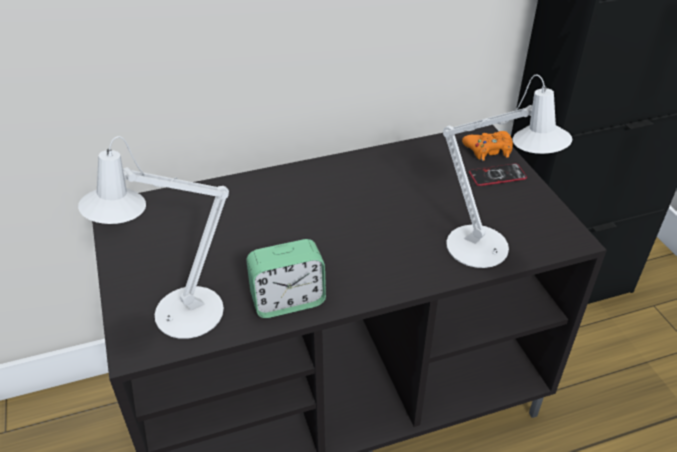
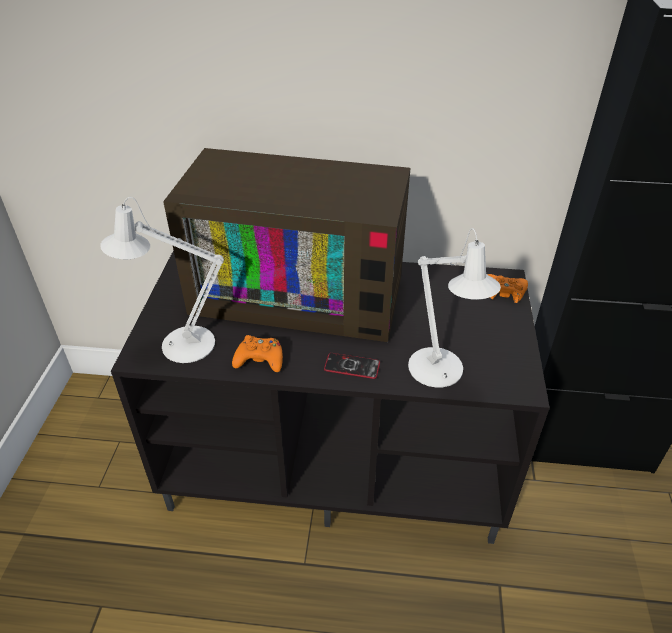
camera: 25 degrees right, 0 degrees up
(282, 210) = (301, 291): none -> television
(288, 301) = (260, 359): alarm clock -> orange game controller
(497, 176) = (495, 315): phone -> phone (352, 366)

